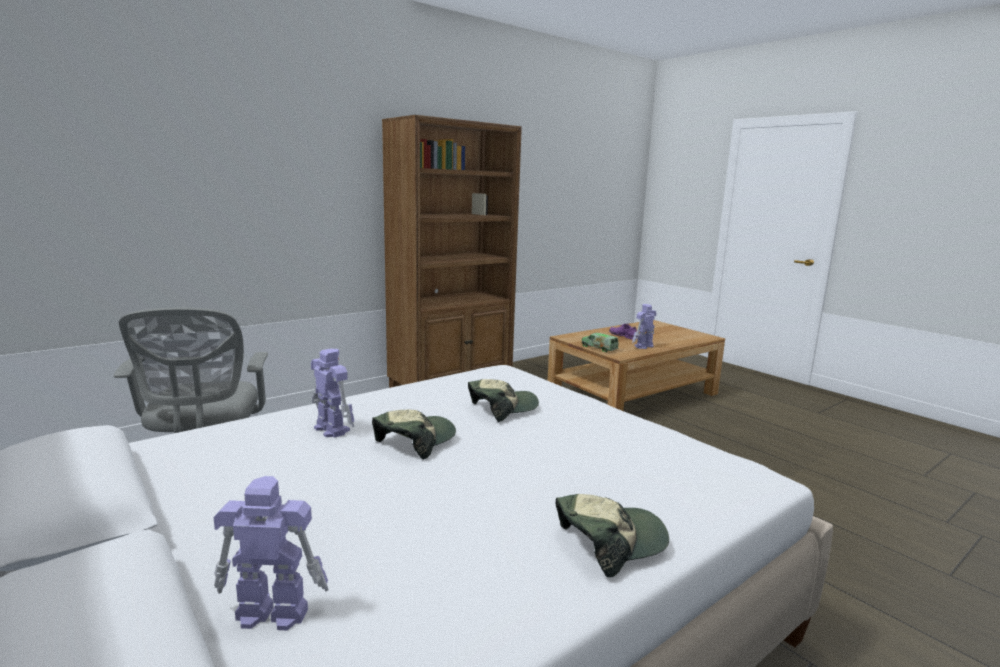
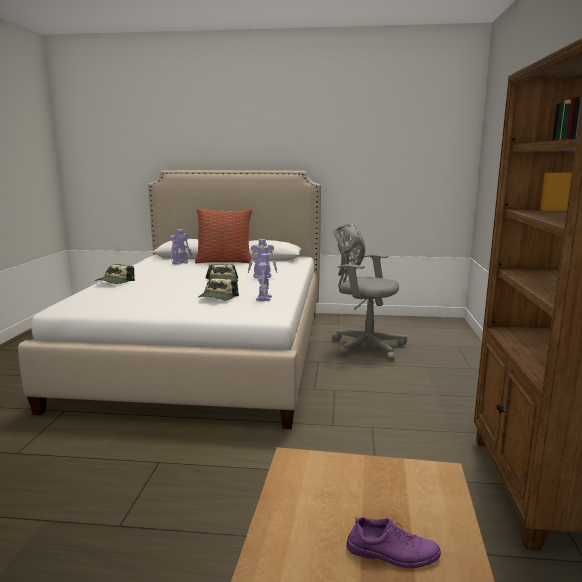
camera: 135 degrees right, 0 degrees up
(178, 545) = (224, 261): none -> pillow
(599, 348) = (346, 466): toy truck -> none
(643, 346) = (300, 519): toy robot -> toy robot (264, 298)

